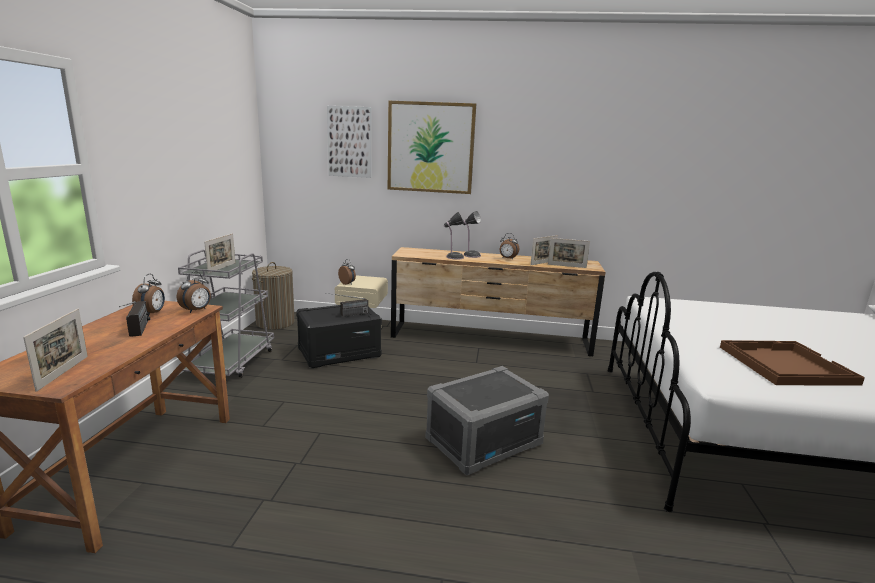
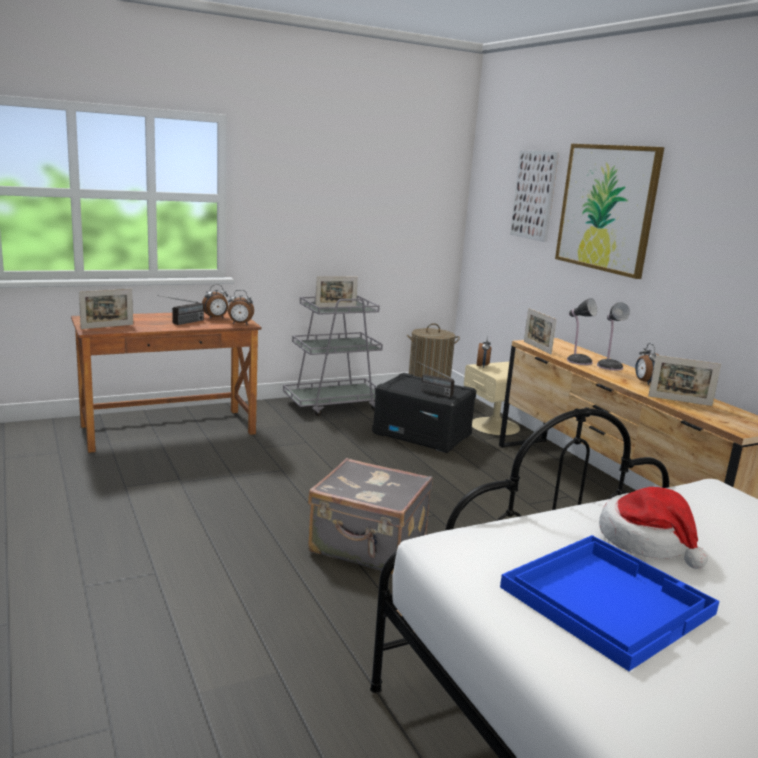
camera: 55 degrees right, 0 degrees up
(484, 441) = (368, 546): grey storage box -> grey suitcase
(567, 266) = (703, 414): picture frame -> picture frame (537, 347)
(712, 333) = (647, 541): none -> hat
(784, 364) = (606, 599): brown tray -> blue tray

